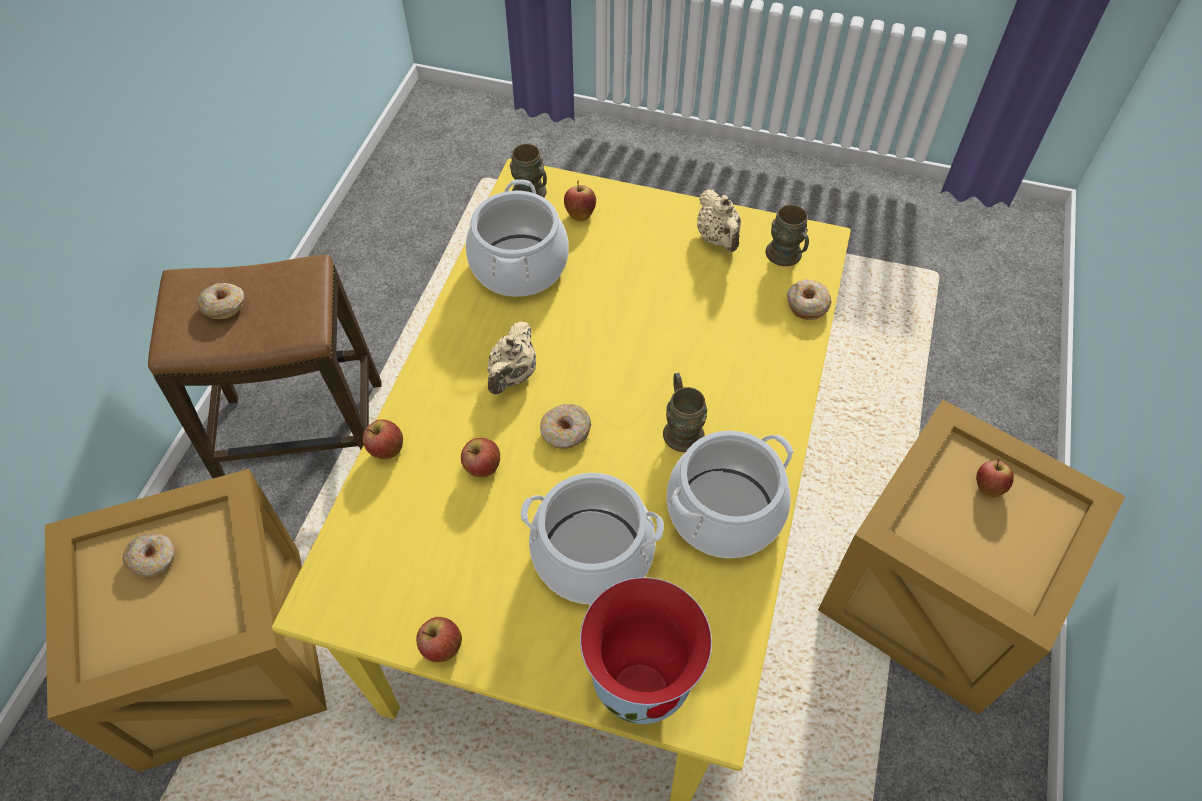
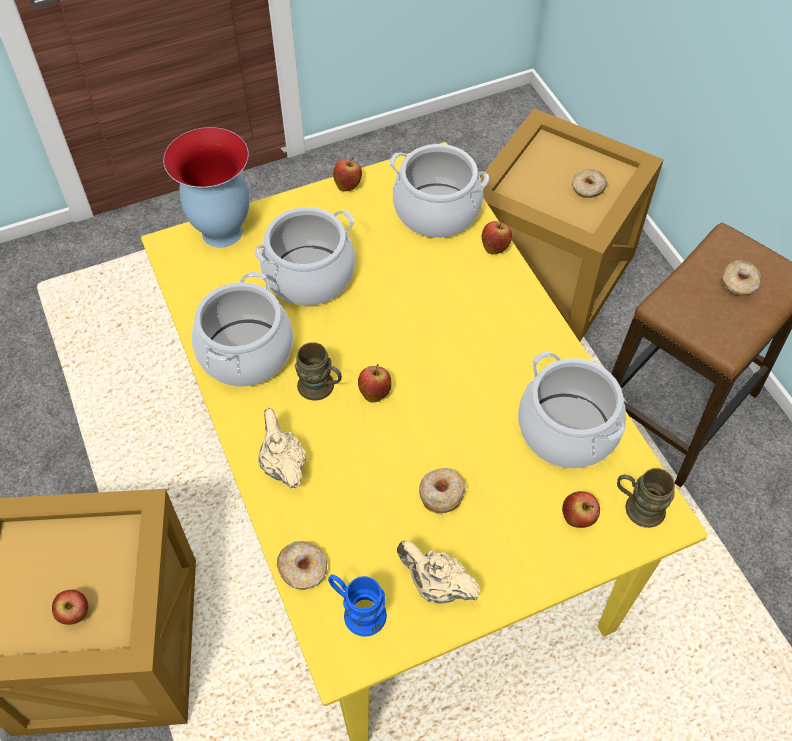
camera: 140 degrees right, 0 degrees up
(390, 534) = (437, 211): none -> cooking pot
(482, 468) = (425, 276): apple -> apple (374, 392)
(513, 375) = (473, 344): beige teapot -> beige teapot (283, 464)
(565, 432) = (397, 332): donut -> donut (441, 494)
(787, 257) = (357, 611): brown mug -> blue mug

